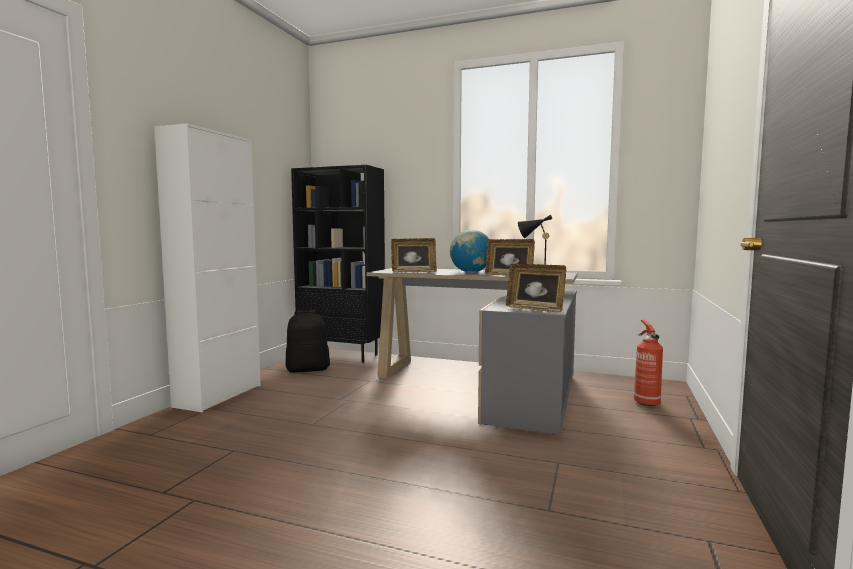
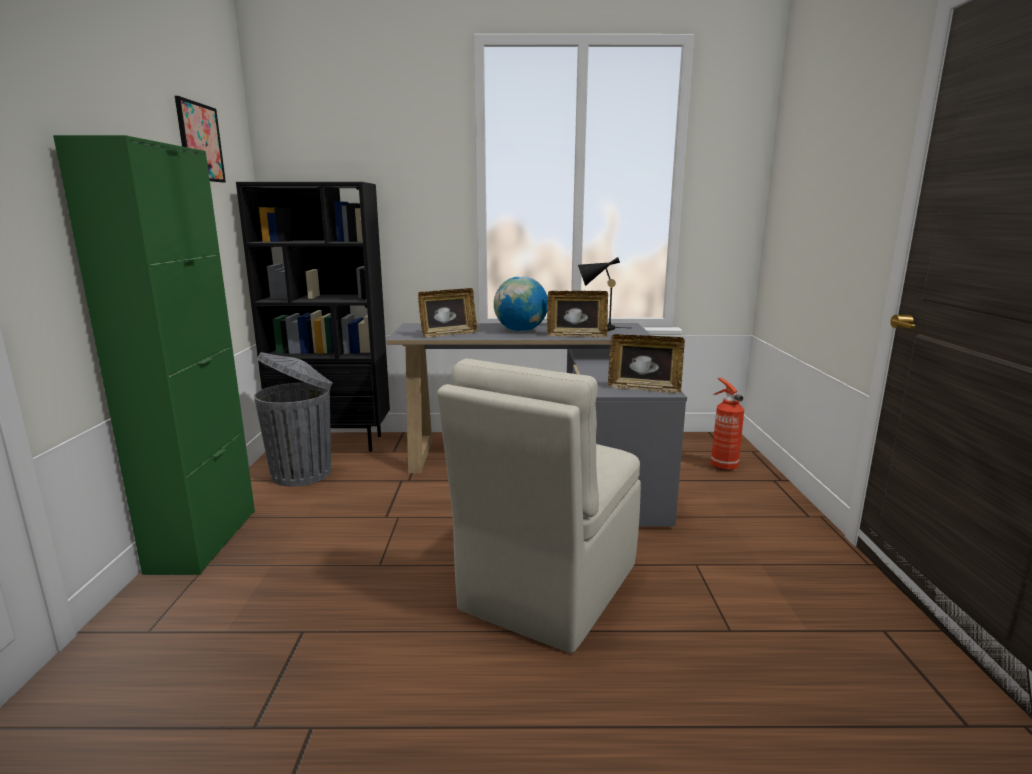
camera: 20 degrees left, 10 degrees up
(218, 395) = (204, 540): white cabinet -> green cabinet
(266, 141) = (200, 142): none -> picture
(308, 369) = (303, 473): black backpack -> grey trash can
(417, 457) = (547, 589): none -> beige chair

